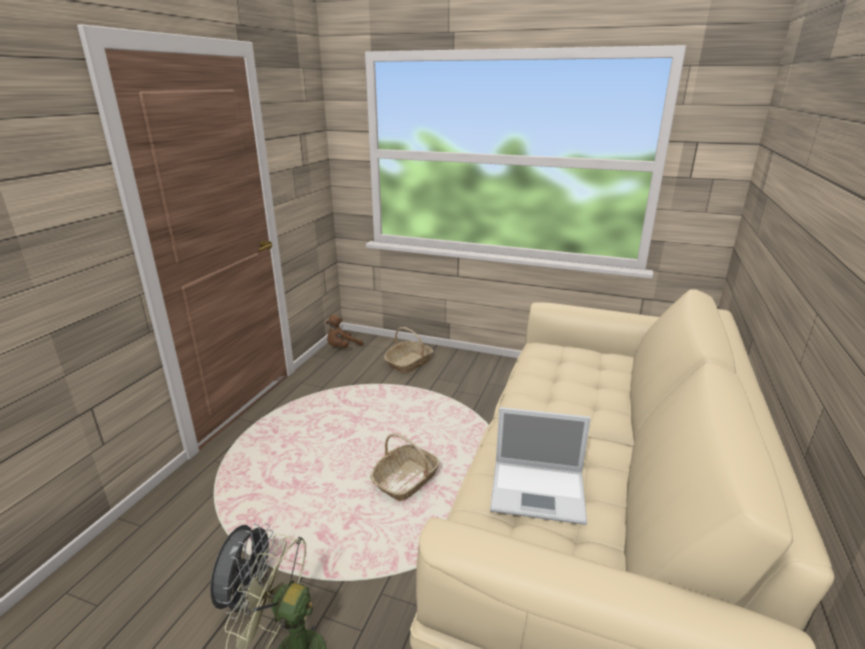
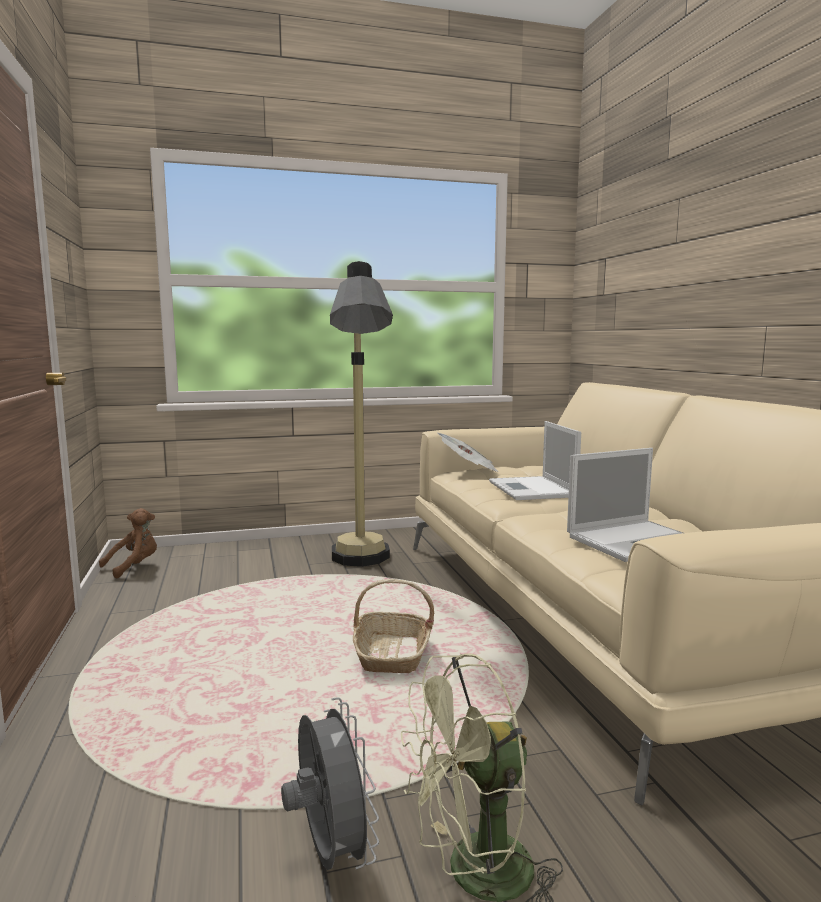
camera: 35 degrees left, 15 degrees down
(342, 347) = (134, 566): brown plush toy -> brown plush toy turned 150 degrees counterclockwise
(409, 363) = (253, 559): basket -> none
(468, 392) = (362, 566): none -> floor lamp
(551, 346) = (468, 469): none -> newspaper
(562, 392) = (532, 489): none -> laptop

